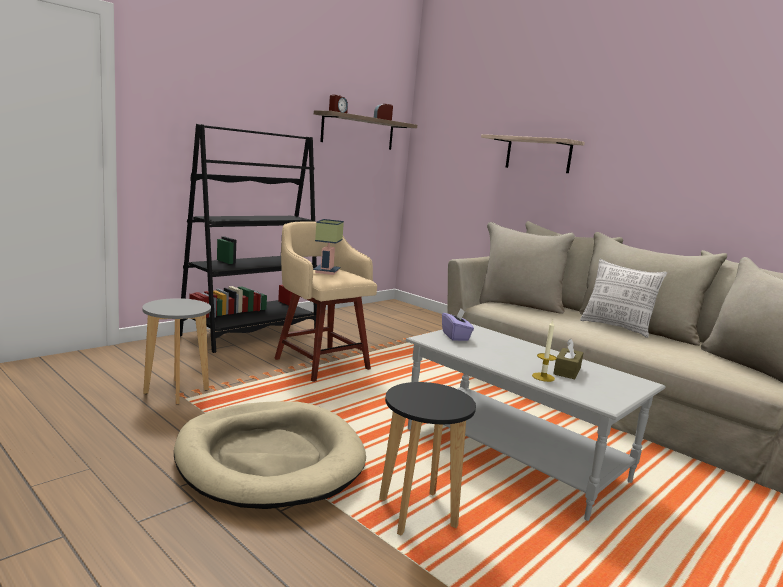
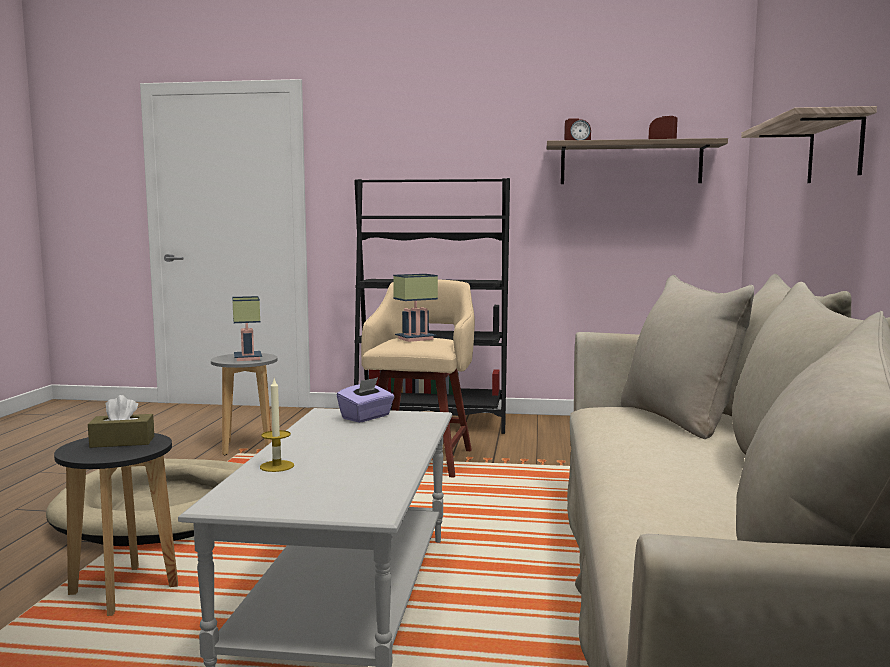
camera: 55 degrees right, 5 degrees down
(180, 306) = (246, 358): none -> table lamp
(567, 371) = (332, 471): brown tissue box -> brown tissue box (122, 442)
(616, 327) = (732, 473): pillow -> none

